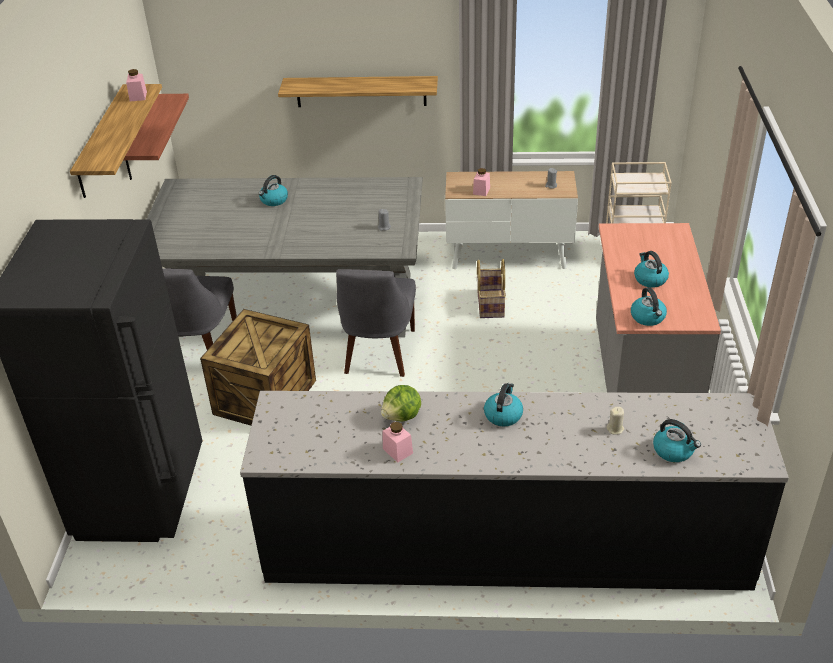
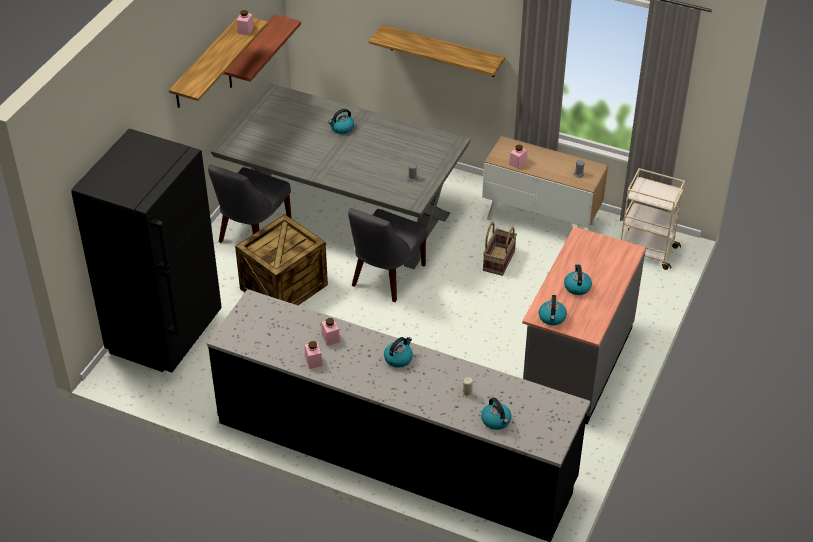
camera: 20 degrees right, 5 degrees up
(402, 416) = (330, 338): lettuce -> pink jar

